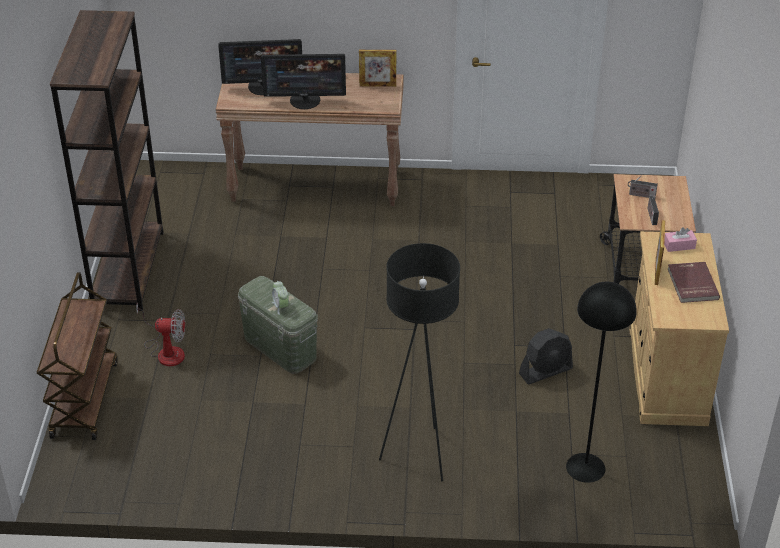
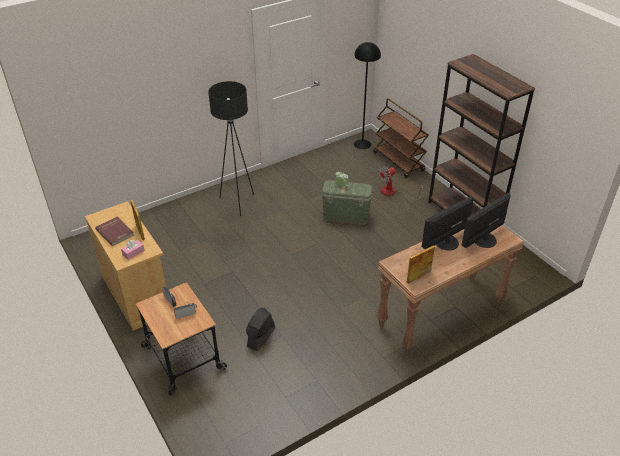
camera: 145 degrees right, 0 degrees up
(546, 371) = (205, 265): black fan -> black fan (260, 337)
(586, 468) = (157, 230): black floor lamp -> black floor lamp (362, 144)

